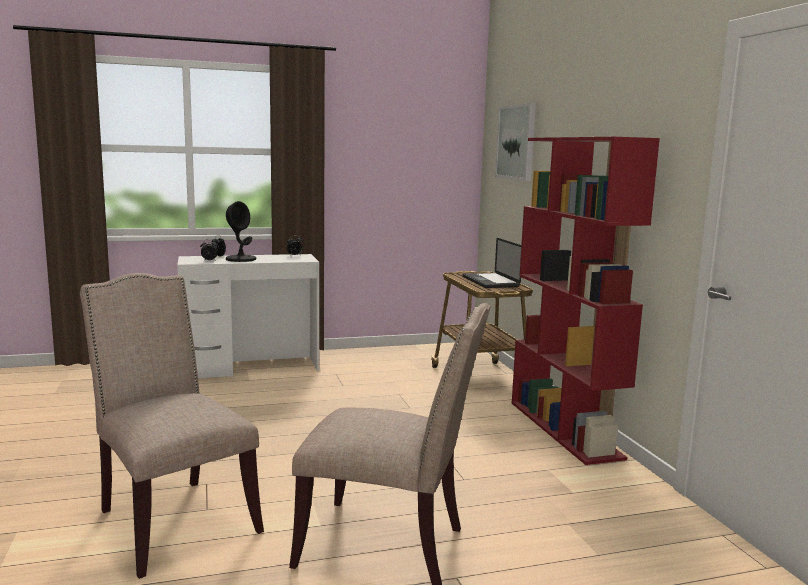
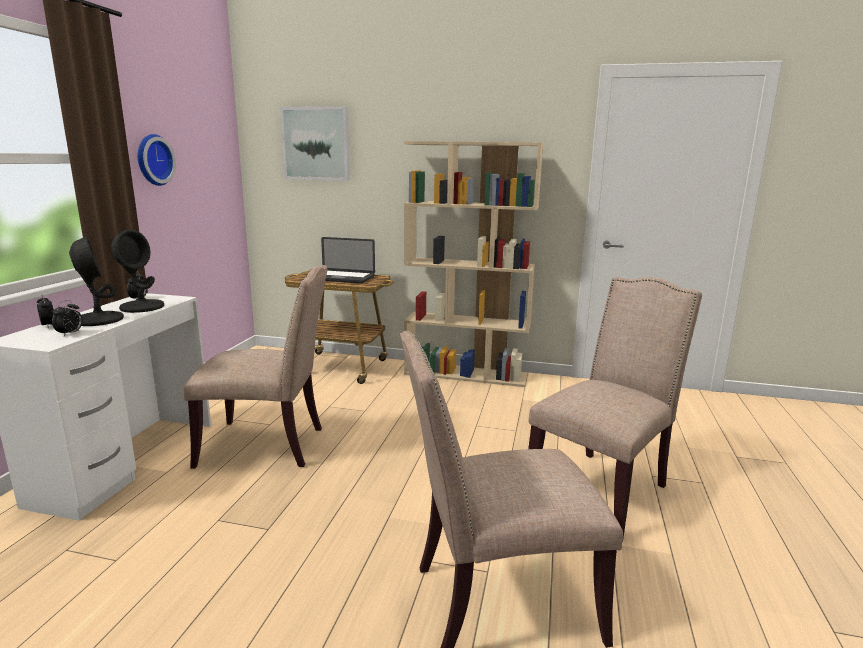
camera: 60 degrees left, 5 degrees up
(278, 259) = (142, 307): none -> black table lamp
(311, 394) = (268, 445): none -> beige chair
(363, 155) = (152, 160): none -> wall clock
(565, 429) = (466, 374): red bookcase -> beige bookcase

